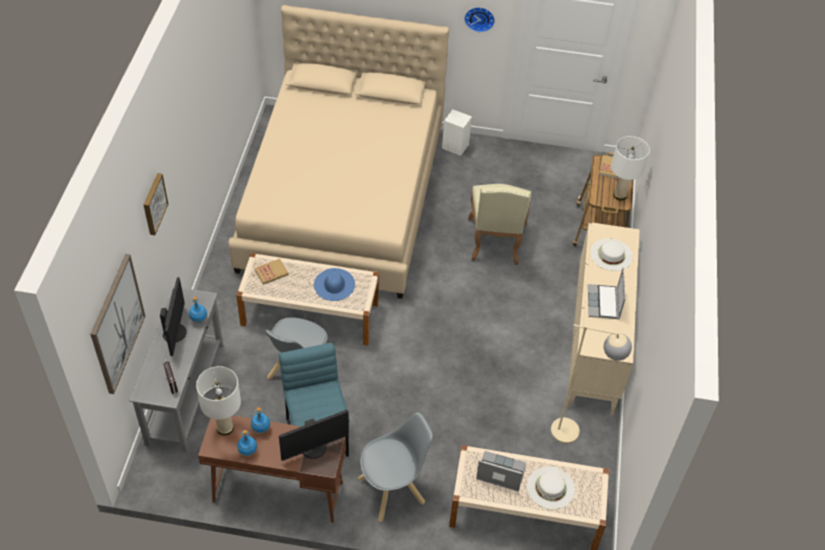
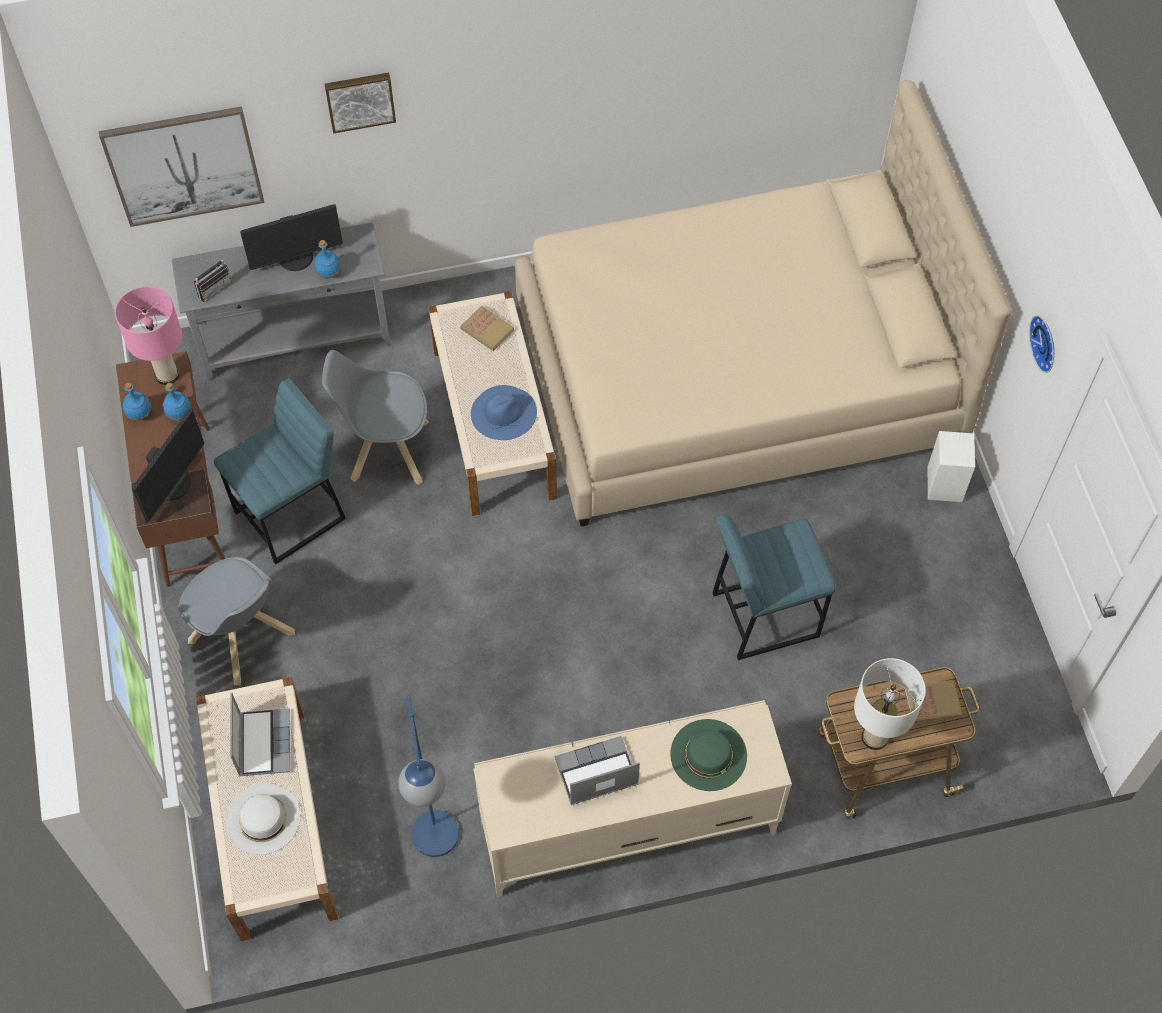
camera: 70 degrees right, 10 degrees up
(225, 428) = (167, 375): white table lamp -> pink table lamp
(314, 448) = (173, 485): monitor -> monitor turned 105 degrees counterclockwise
(495, 243) = (762, 615): beige chair -> blue stool
(575, 433) = (438, 850): beige floor lamp -> blue floor lamp
(611, 254) = (708, 755): white hat -> green hat

